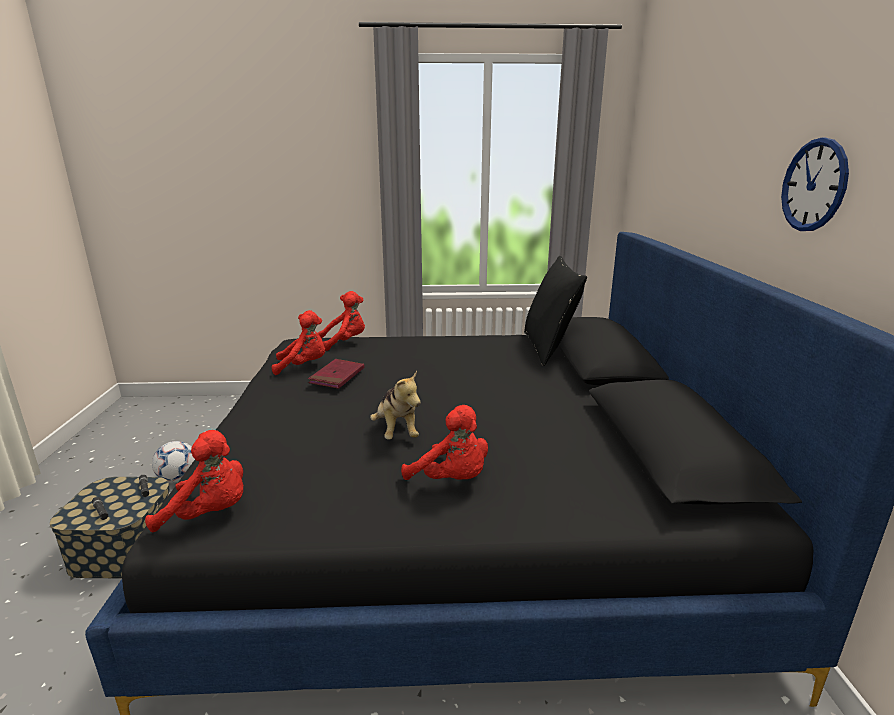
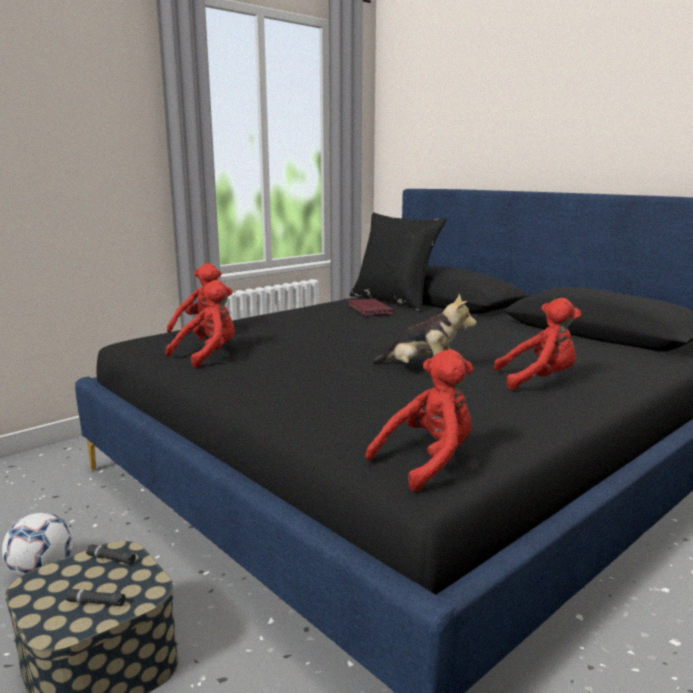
camera: 40 degrees left, 5 degrees down
(337, 376) = (276, 351): red book -> red book (370, 310)
(814, 185) = (642, 120): wall clock -> none

